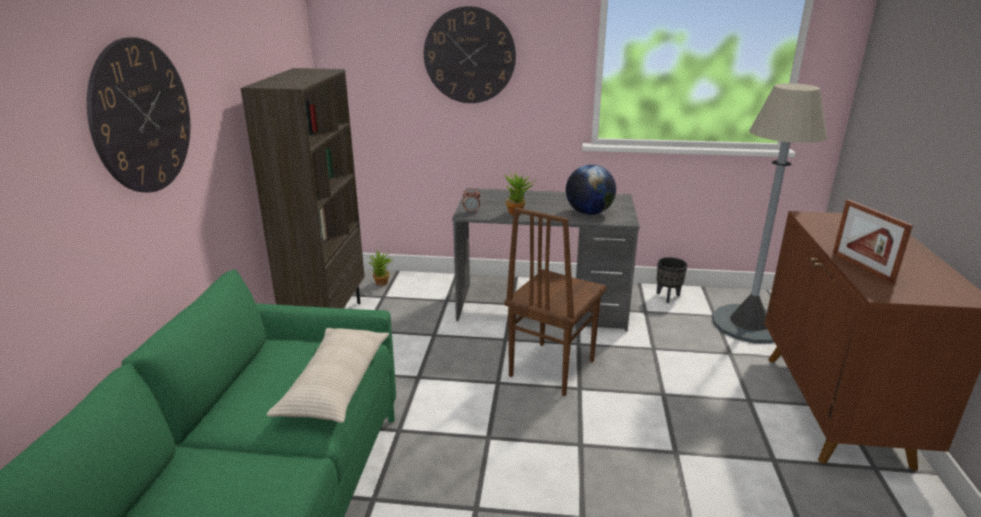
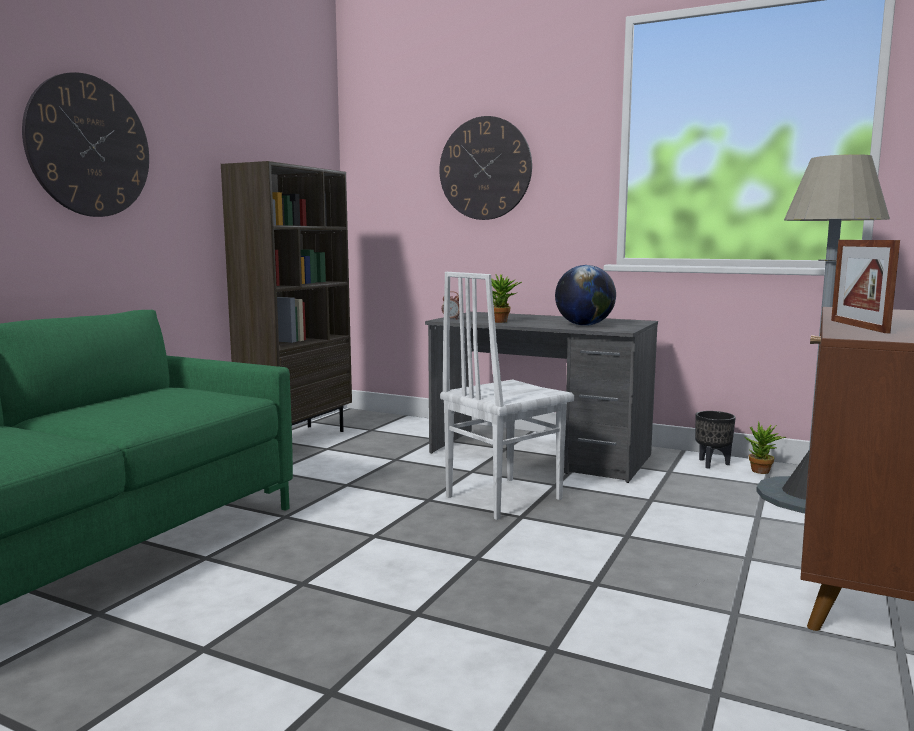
camera: 20 degrees right, 15 degrees down
(335, 384) = (186, 409): beige pillow -> none
(382, 284) = (379, 422): potted plant -> potted plant (761, 472)
(550, 368) = (501, 497): brown chair -> white chair

